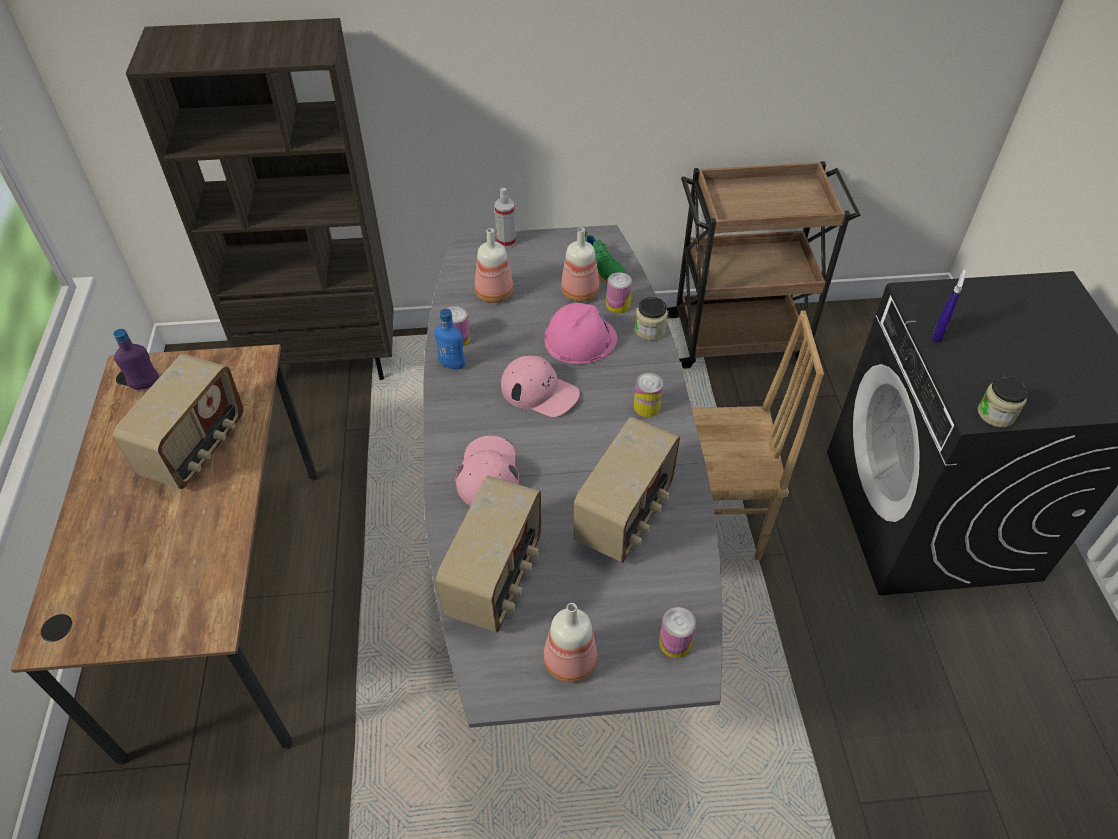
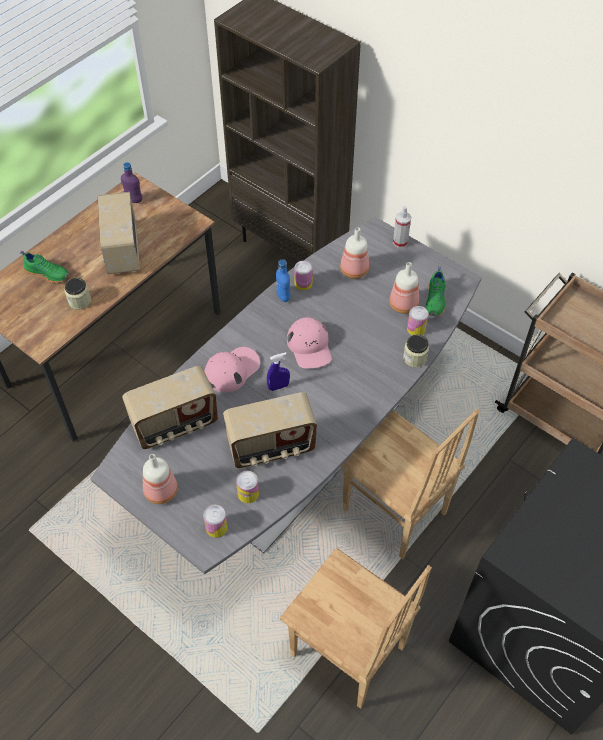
camera: 45 degrees right, 5 degrees up
(116, 540) = (47, 273): none -> green shoe
(196, 447) = (122, 251): radio -> radio turned 105 degrees clockwise
(580, 339) = (368, 333): pink hard hat -> none
(646, 406) = (355, 400): can -> can (248, 493)
(818, 689) = (347, 653): none -> brown chair
(937, 334) = (557, 492): blue spray bottle -> blue spray bottle (278, 386)
(996, 414) = (521, 564): jar -> jar (79, 301)

